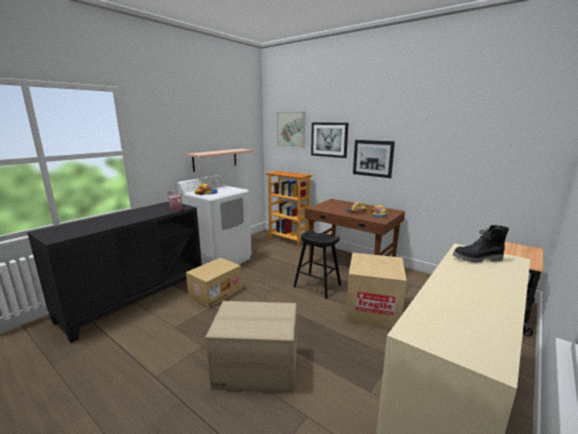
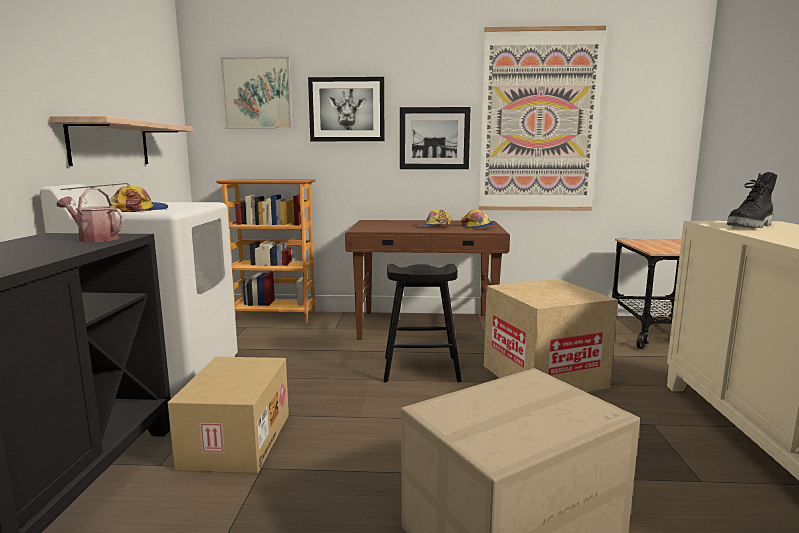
camera: 35 degrees left, 5 degrees down
(438, 152) = (539, 121): none -> picture

